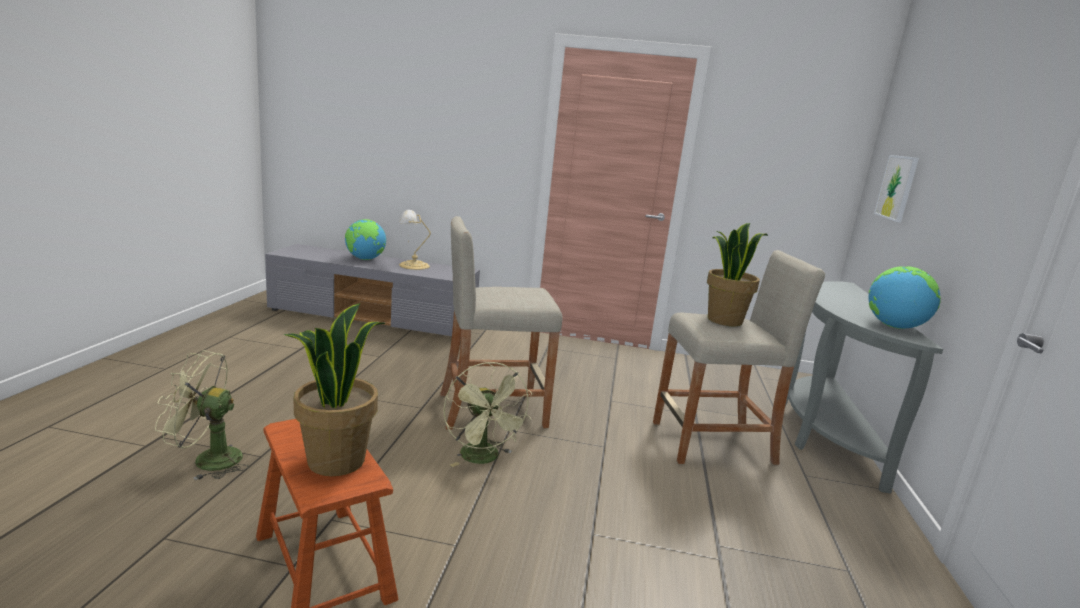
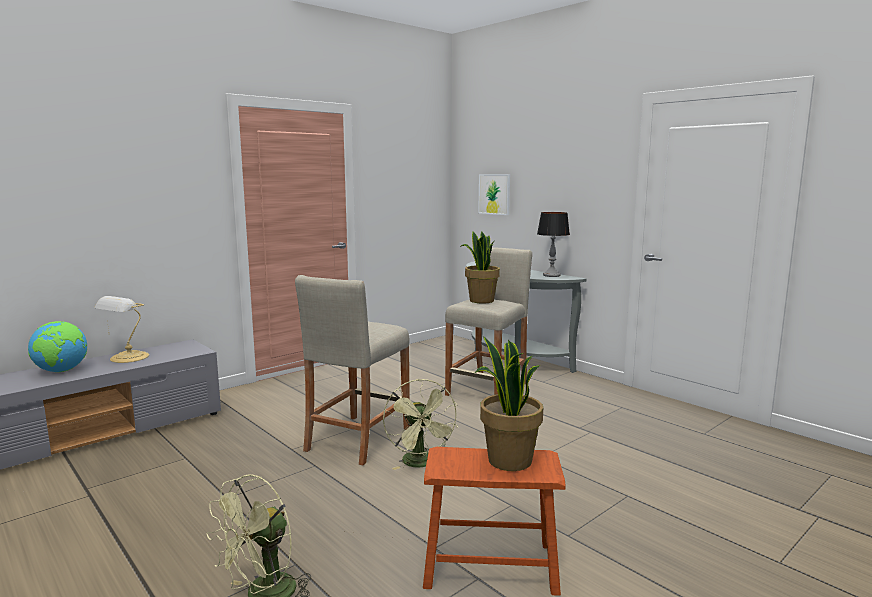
camera: 50 degrees left, 5 degrees down
(484, 459) = (421, 464): green fan -> green fan turned 60 degrees clockwise
(894, 326) = (551, 275): globe -> table lamp

